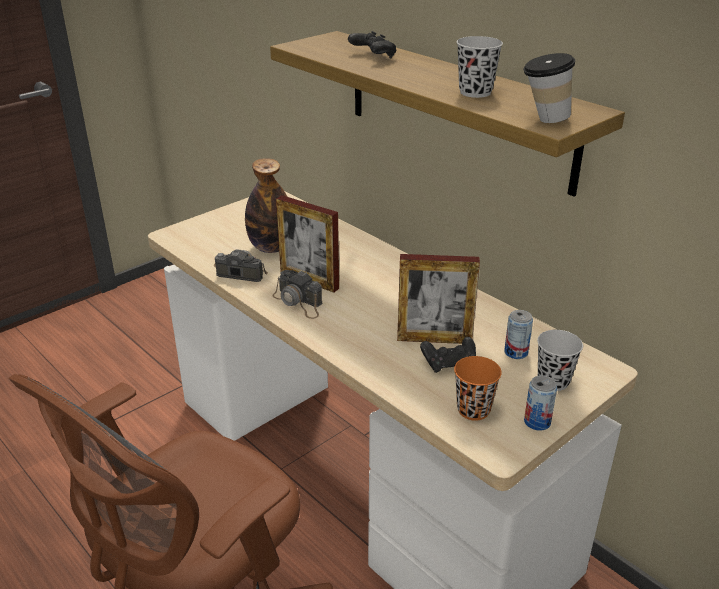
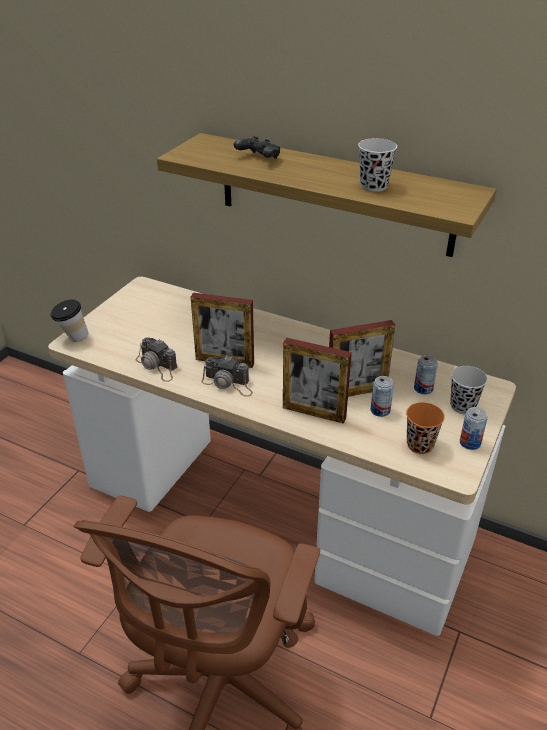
camera: 20 degrees left, 5 degrees up
(238, 272) = (157, 366): camera -> camera turned 135 degrees counterclockwise
(271, 247) = (172, 336): bottle -> none
(372, 350) = (314, 413): none -> picture frame
(449, 364) = (380, 410): black game controller -> can
(543, 120) = (447, 206): cup -> cup (72, 338)

